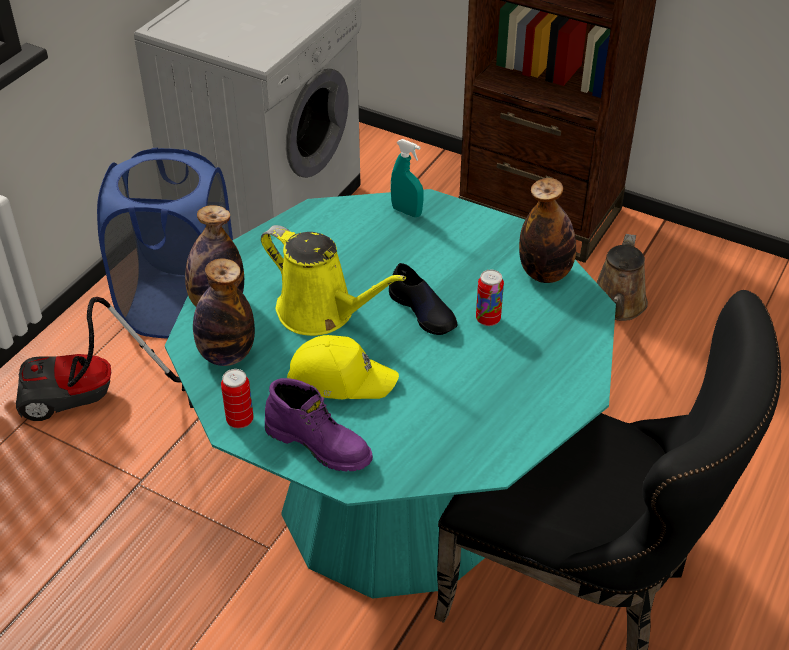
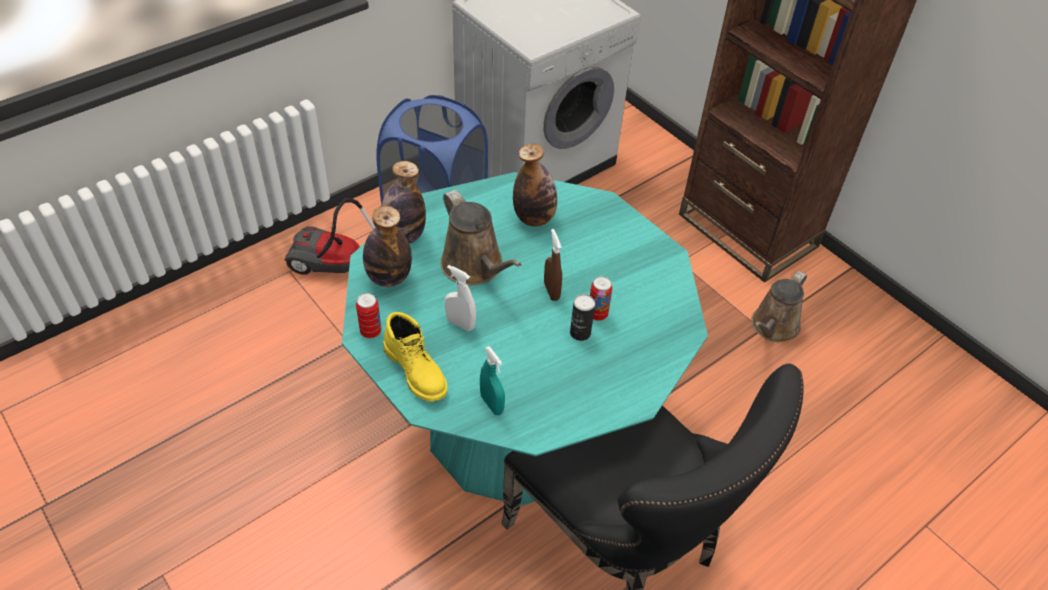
camera: 20 degrees right, 5 degrees up
(320, 444) = (417, 370): purple boot -> yellow boot
(322, 312) = (475, 267): yellow watering can -> brown watering can
(341, 378) = (460, 324): yellow cap -> white spray bottle
(406, 211) = (584, 205): turquoise spray bottle -> turquoise spray bottle (492, 404)
(423, 311) = (551, 291): black shoe -> brown spray bottle
(480, 344) = (580, 333): none -> can
(545, 273) = (664, 291): bottle -> bottle (534, 218)

